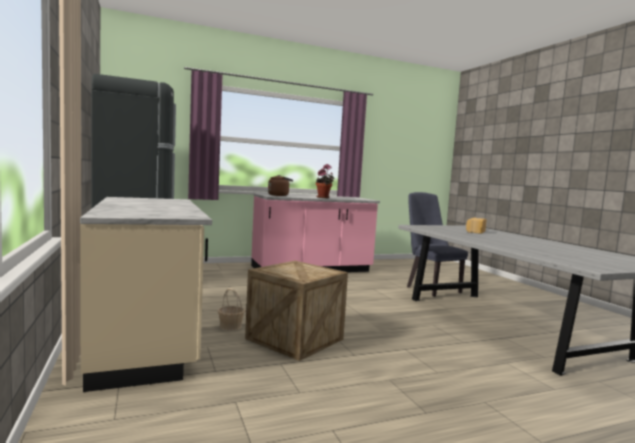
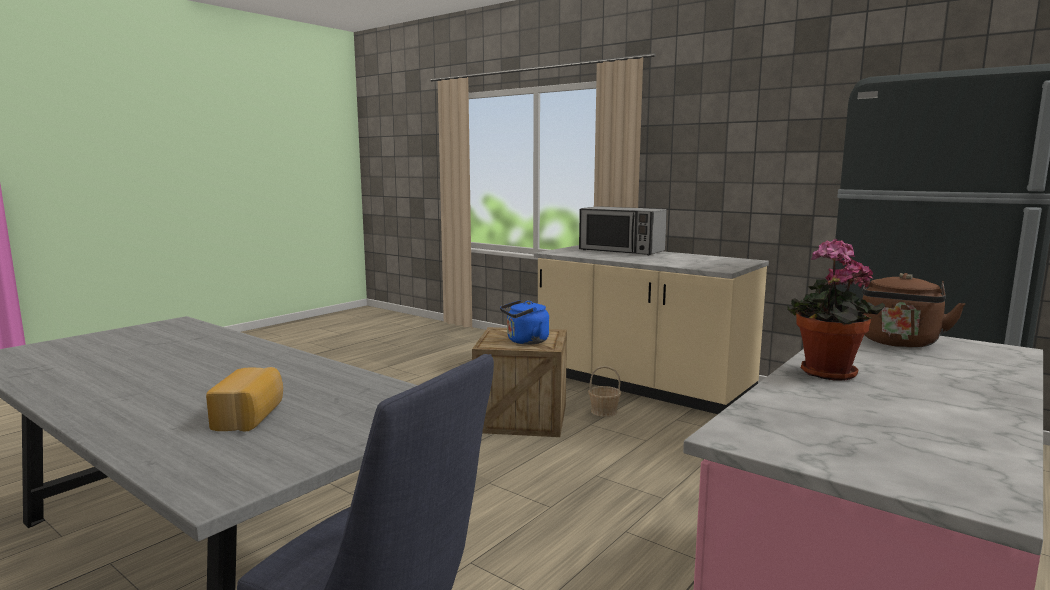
camera: 150 degrees right, 5 degrees up
(127, 208) = (621, 251): none -> microwave
(301, 268) = (525, 341): none -> blue kettle

